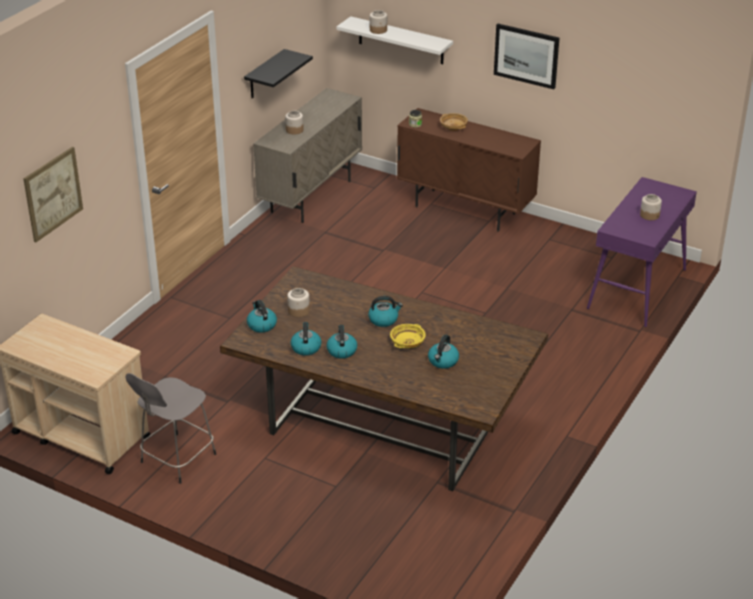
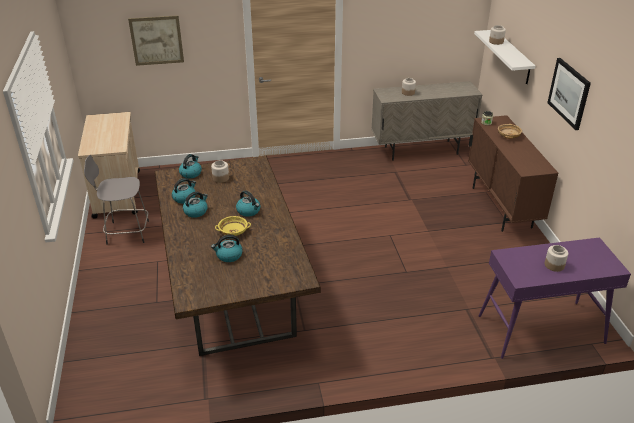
camera: 50 degrees right, 0 degrees up
(265, 75) = (398, 44): black shelf -> none

